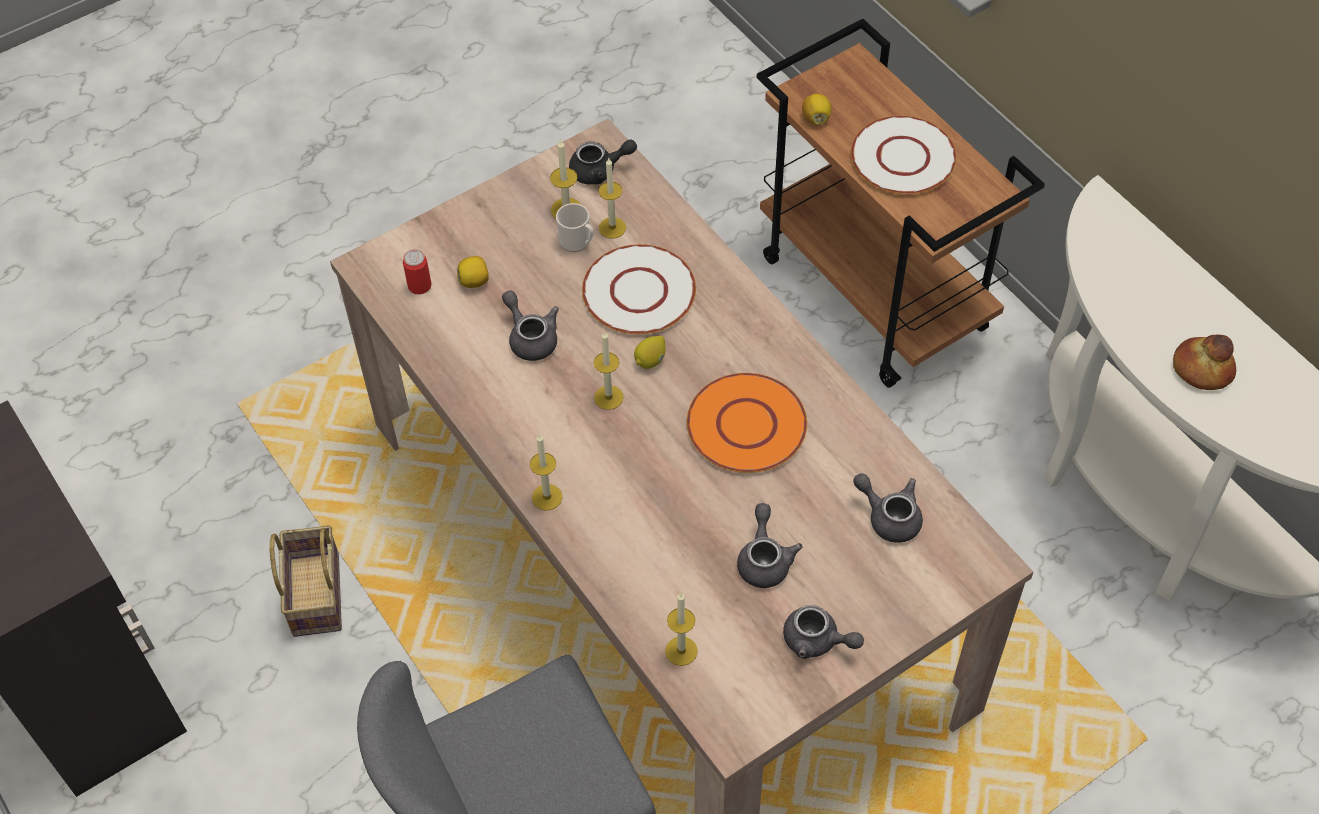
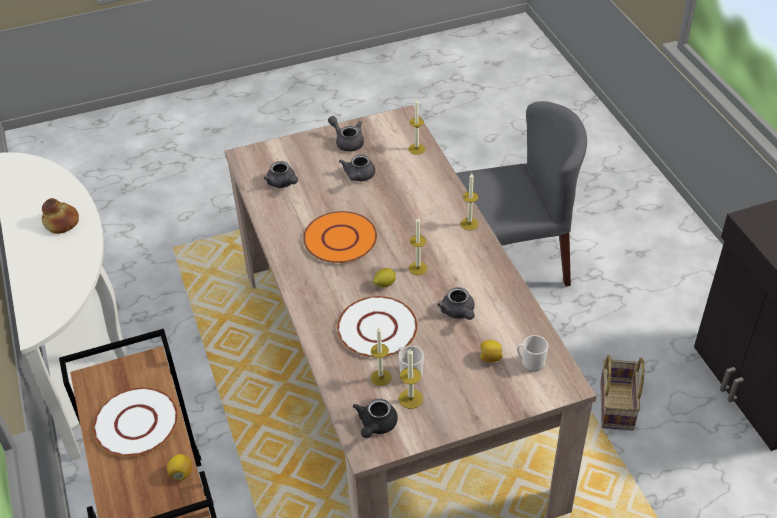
camera: 165 degrees left, 10 degrees down
(419, 286) = (530, 362): can -> mug
(599, 171) = (376, 425): black teapot -> black teapot turned 75 degrees counterclockwise

